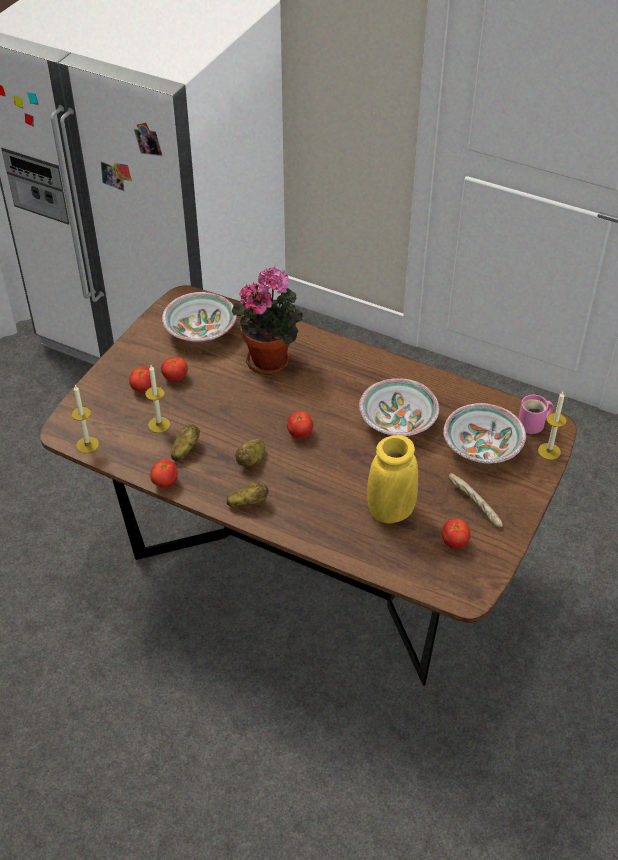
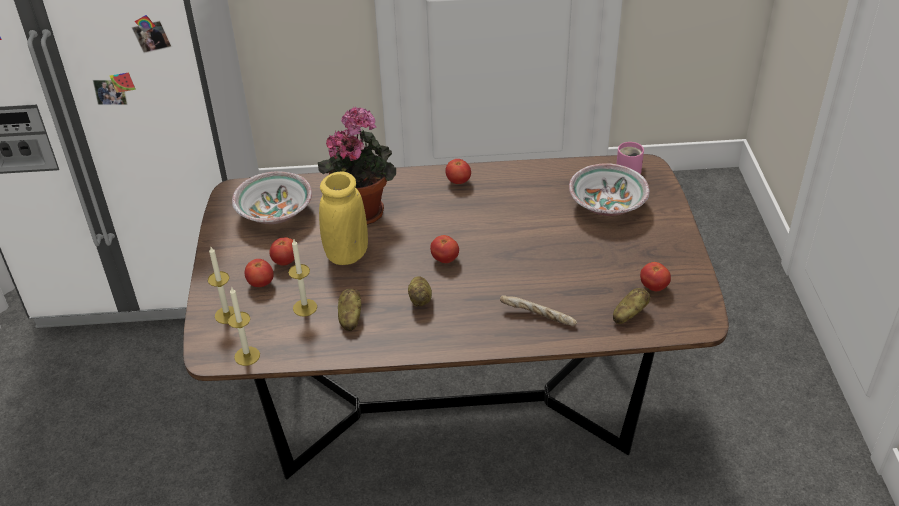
camera: 30 degrees left, 5 degrees down
(165, 483) = (356, 354): tomato -> tomato (458, 181)
(248, 503) = (450, 336): potato -> potato (629, 314)
(391, 511) = (580, 286): yellow vase -> yellow vase (347, 255)
(398, 421) = (520, 213): bowl -> none
(474, 505) = (642, 251): bread -> bread (537, 317)
(549, 451) = (661, 185): candle -> candle (227, 315)

